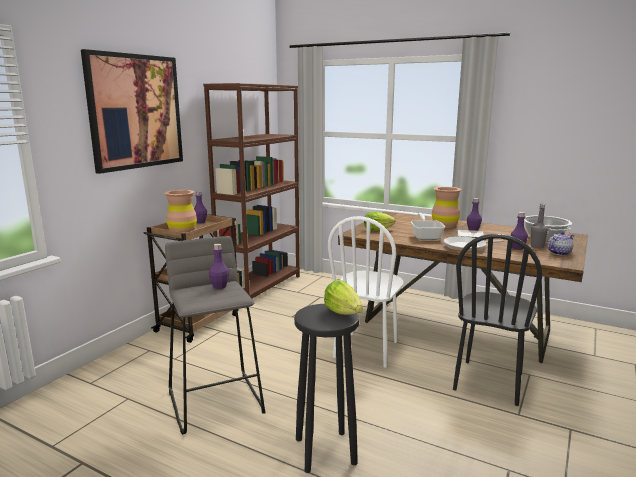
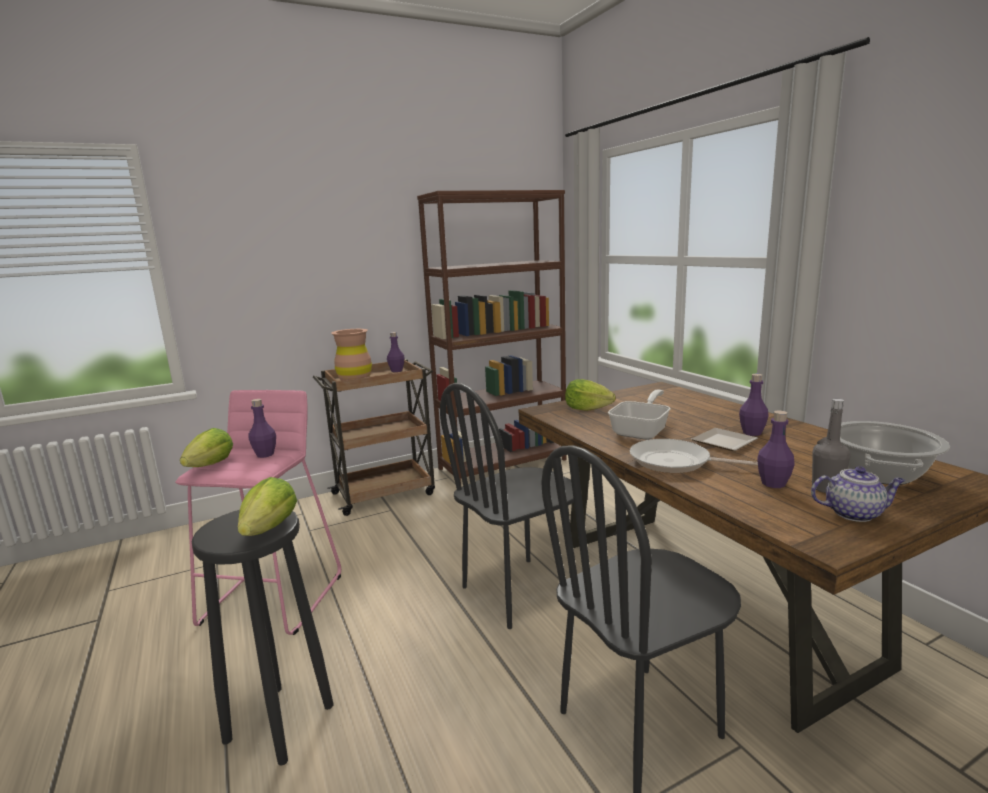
camera: 35 degrees right, 0 degrees up
(136, 112) = (308, 233): picture -> none
(195, 299) = (211, 465): none -> lettuce
(217, 402) = (273, 599): grey stool -> pink stool
(366, 349) = (518, 590): white chair -> black chair
(444, 225) = (714, 417): brown vase -> none

